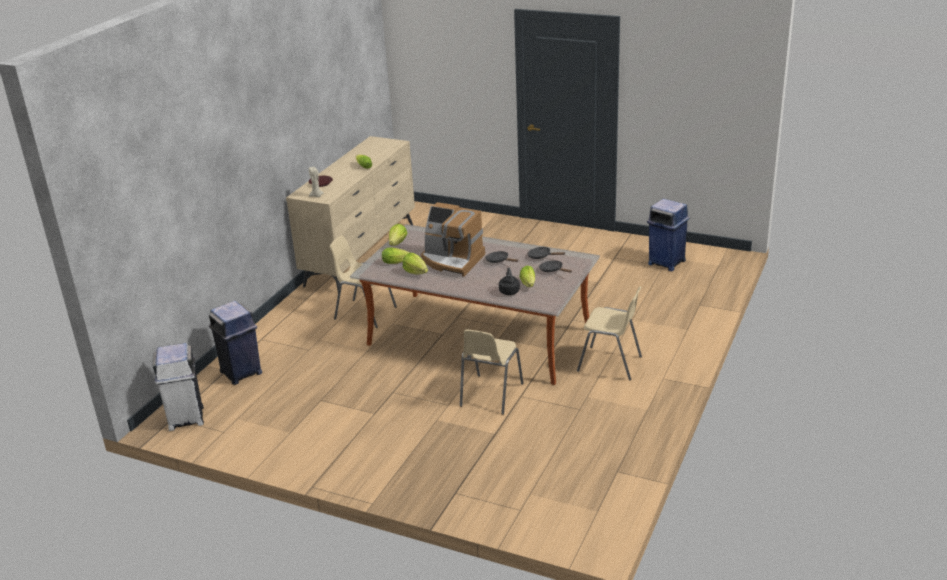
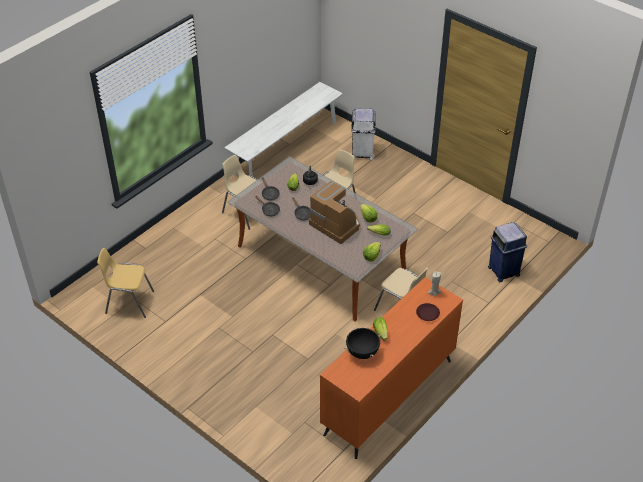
camera: 165 degrees left, 15 degrees up
(186, 418) = (539, 240): white trash can -> white trash can (362, 153)
(361, 254) = (388, 397): beige dresser -> orange dresser
(376, 155) = (362, 352): none -> black cooking pot
(619, 464) = (286, 147): none -> white bench
(666, 262) = (129, 302): blue trash can -> yellow chair

